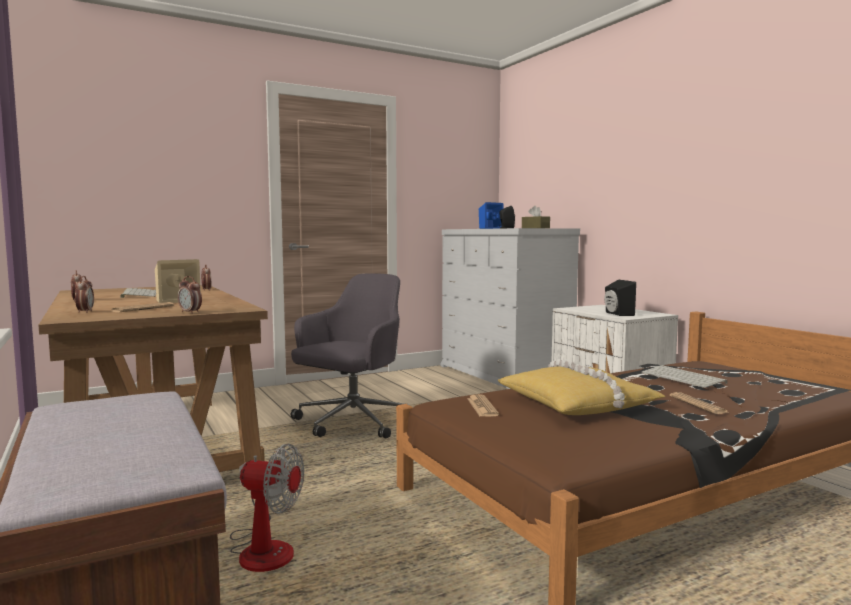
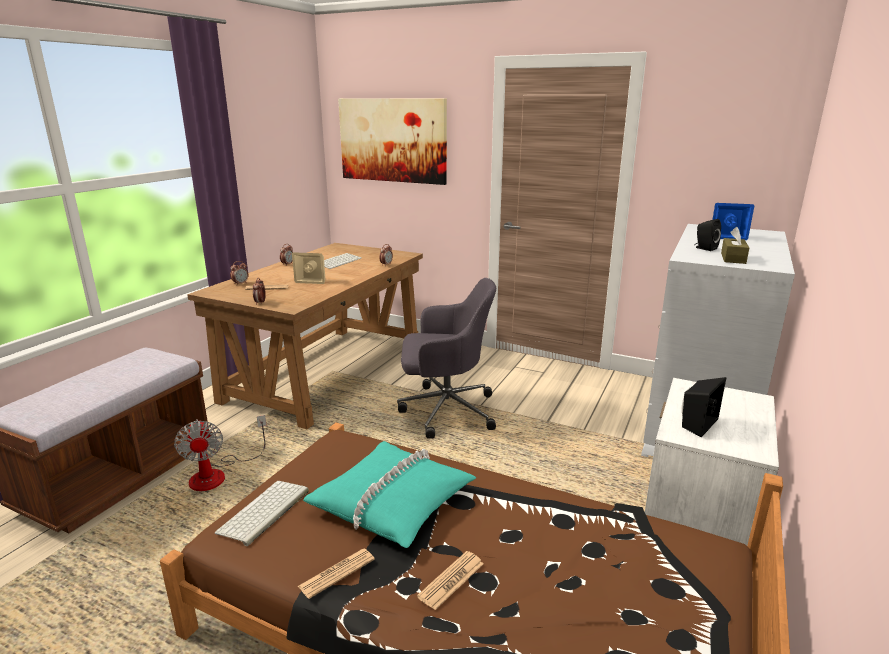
camera: 55 degrees right, 15 degrees up
(138, 157) = (392, 140): none -> picture
(482, 407) = (340, 458): newspaper -> newspaper (337, 573)
(577, 404) = (393, 502): yellow pillow -> turquoise pillow
(684, 378) = (573, 548): keyboard -> keyboard (264, 512)

